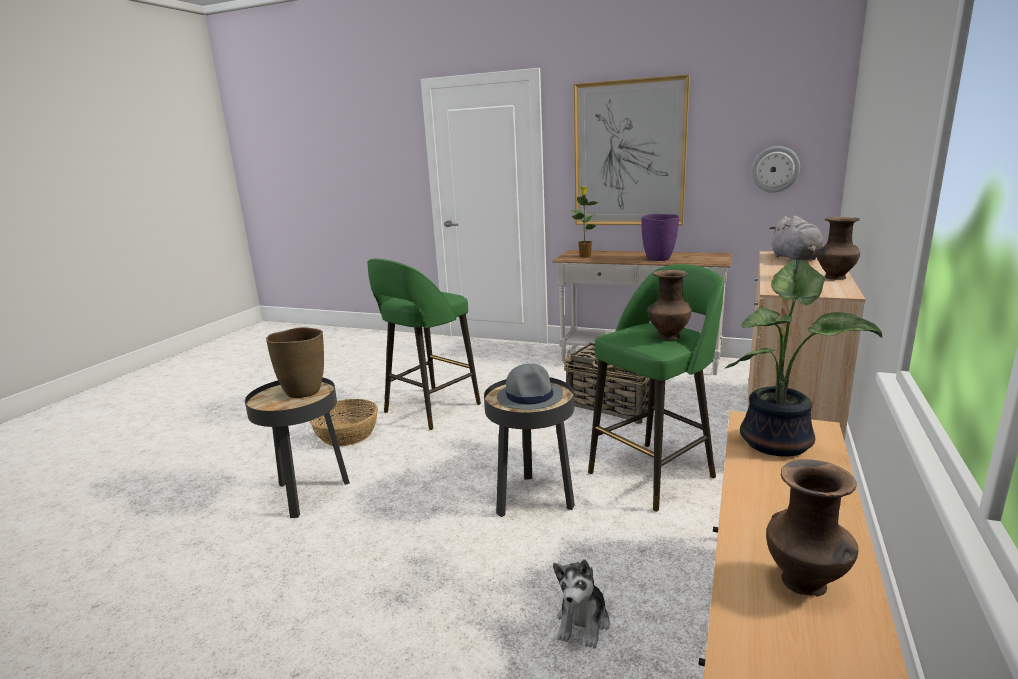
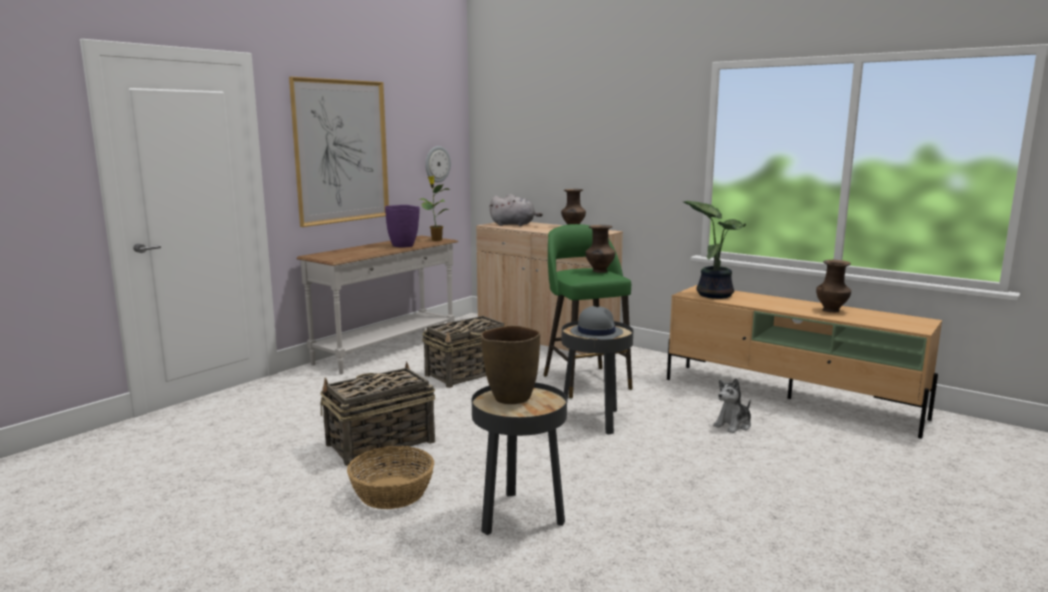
camera: 75 degrees left, 5 degrees down
(430, 409) = (379, 443): green stool -> basket
(583, 622) = (733, 425): plush toy -> plush toy turned 105 degrees clockwise
(585, 256) = (344, 255): potted plant -> potted plant (436, 240)

